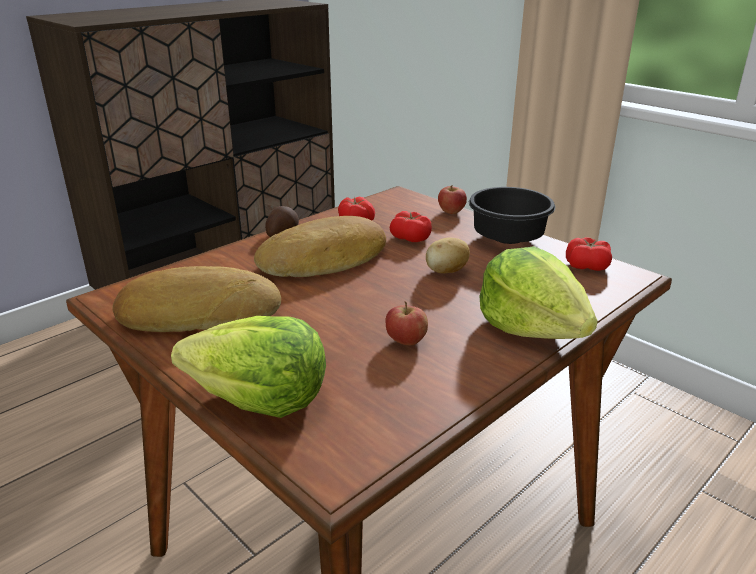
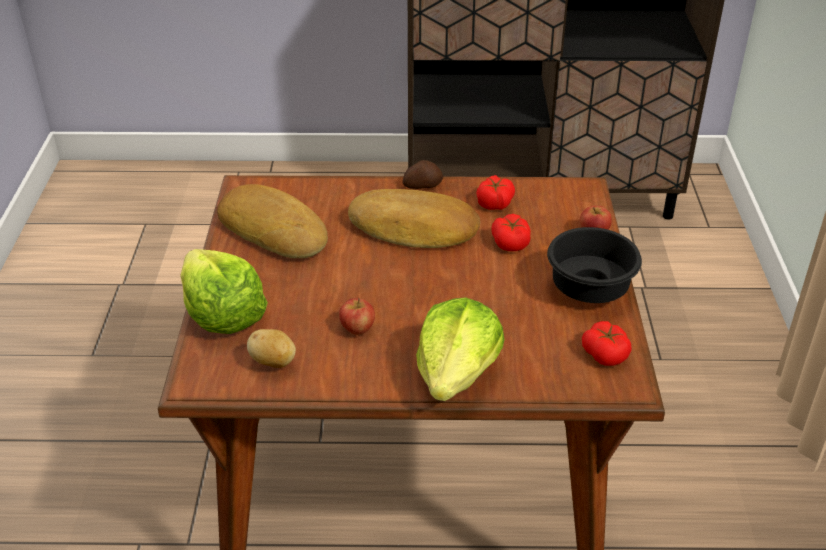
camera: 45 degrees right, 10 degrees up
(446, 272) = (481, 291): potato -> potato (273, 362)

